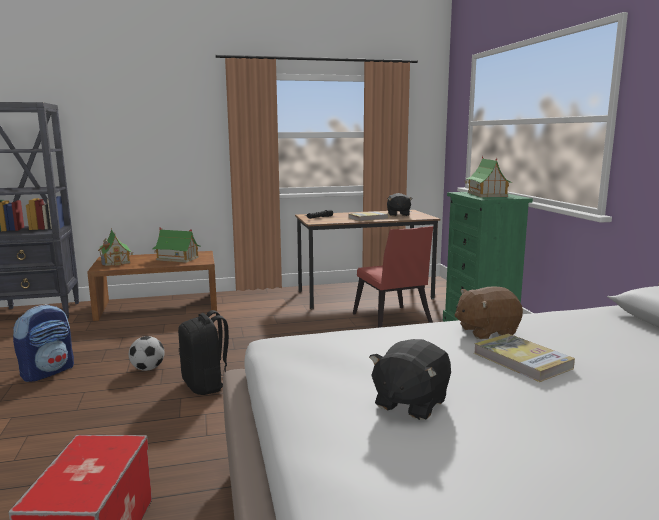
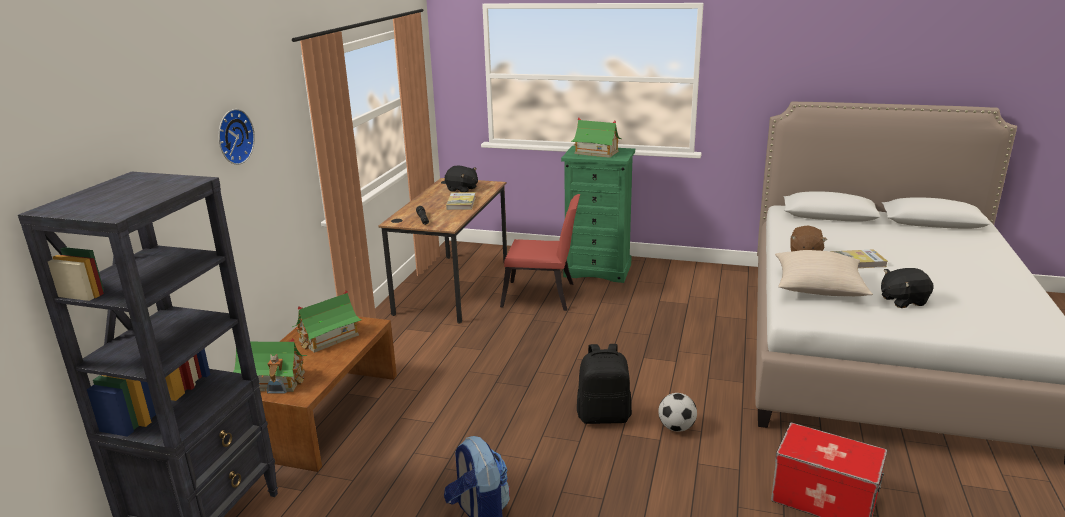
camera: 60 degrees left, 10 degrees up
(148, 369) = (534, 444): football -> football (676, 427)
(154, 109) = (232, 136): none -> wall clock
(382, 346) = (818, 287): none -> beige pillow
(410, 403) = (902, 300): black plush toy -> black plush toy turned 105 degrees clockwise

